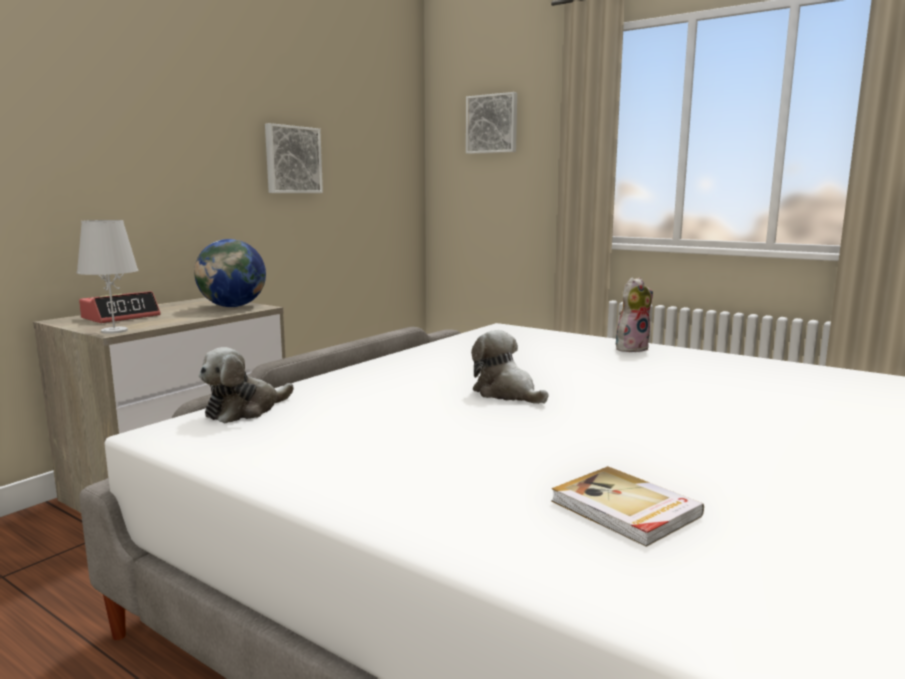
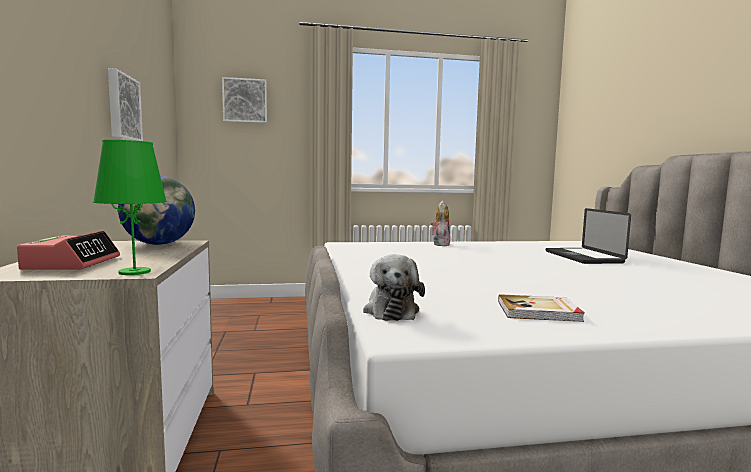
camera: 45 degrees left, 5 degrees down
(114, 331) = (135, 272): white table lamp -> green table lamp
(507, 393) = (476, 271): plush toy -> none
(625, 509) = (680, 298): book -> book (539, 311)
(797, 413) = (583, 257): none -> laptop

